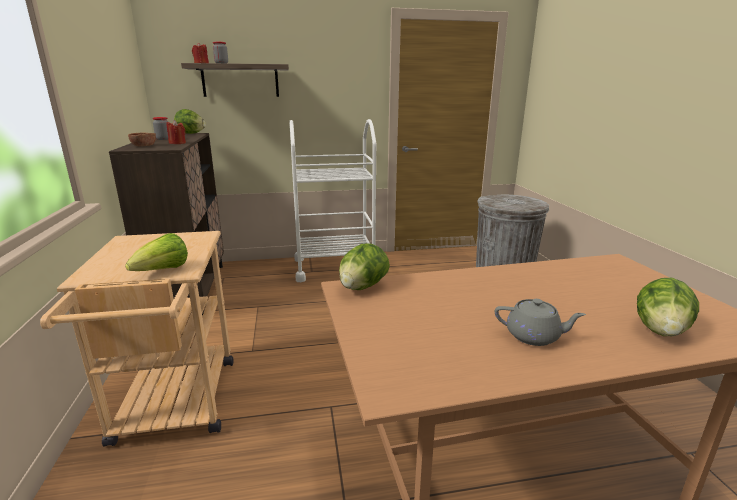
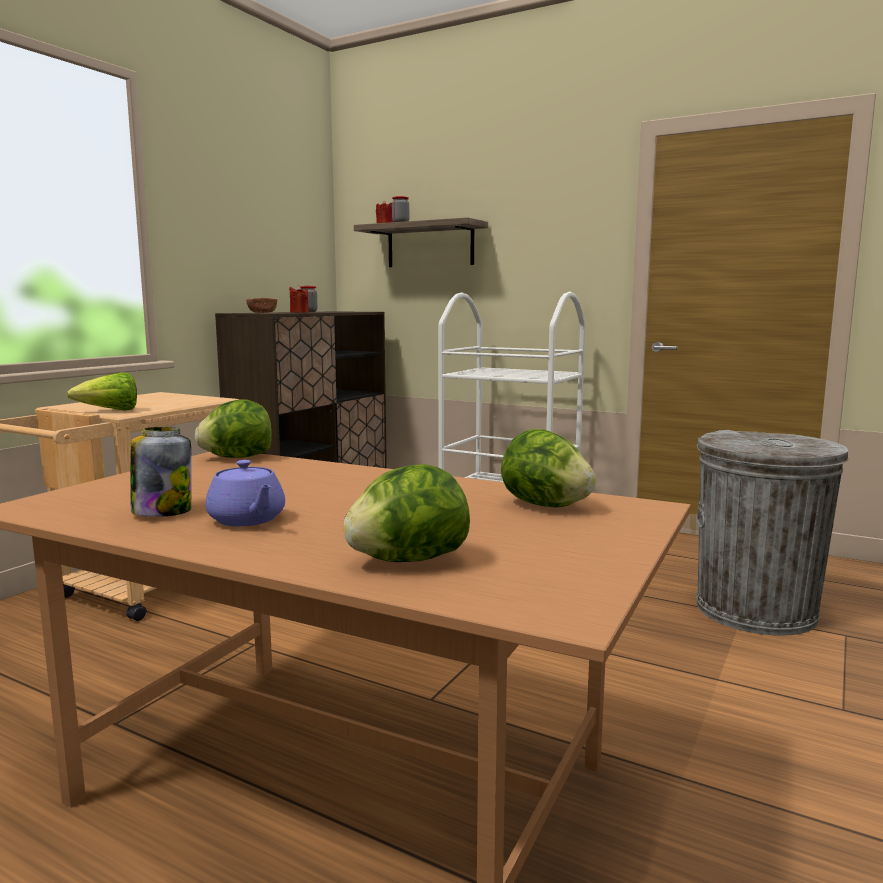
camera: 40 degrees right, 10 degrees down
(190, 133) = (362, 311): lettuce -> lettuce (545, 505)
(478, 351) = (162, 511): none -> jar
(534, 336) = (247, 520): grey teapot -> purple teapot

